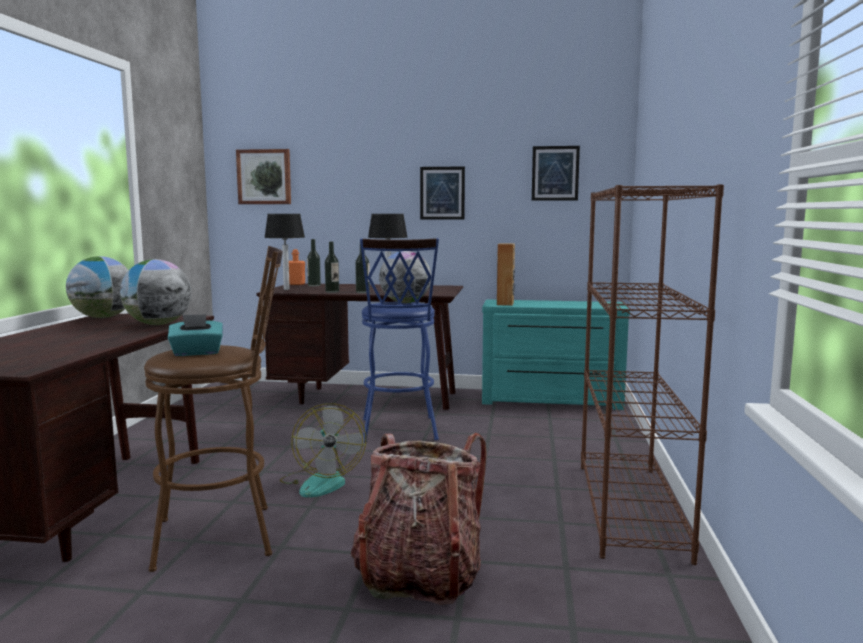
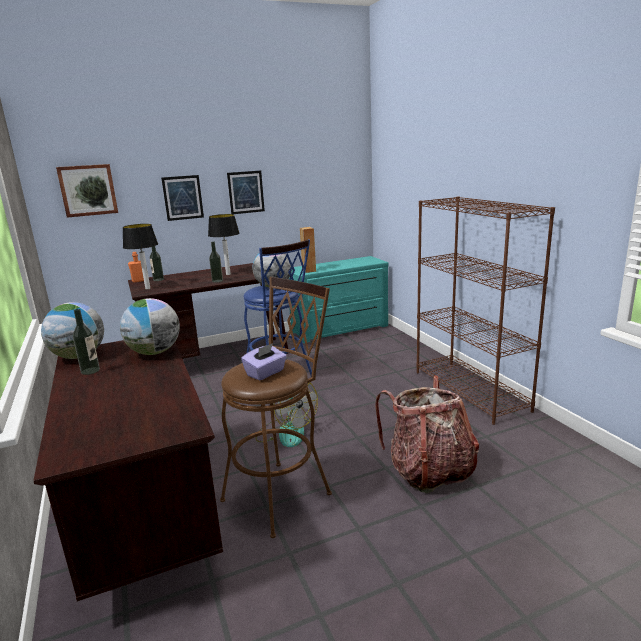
camera: 30 degrees left, 10 degrees up
(197, 353) = (265, 373): turquoise tissue box -> purple tissue box
(332, 292) = (192, 285): bottle -> bottle (90, 371)
(555, 173) = (323, 171): picture -> picture (183, 197)

